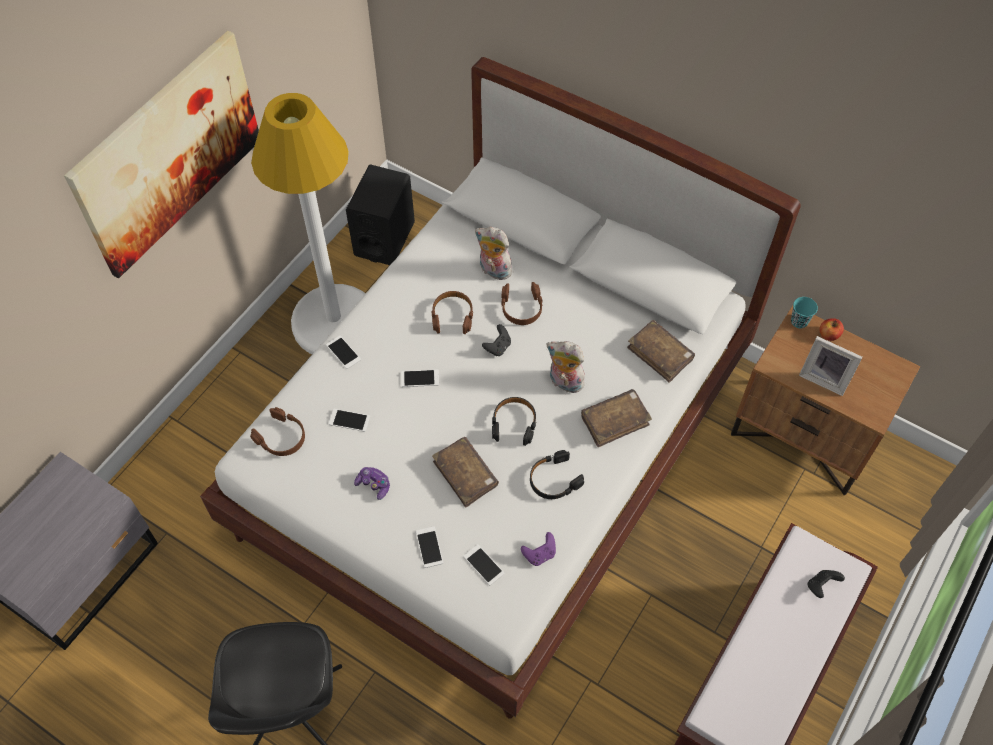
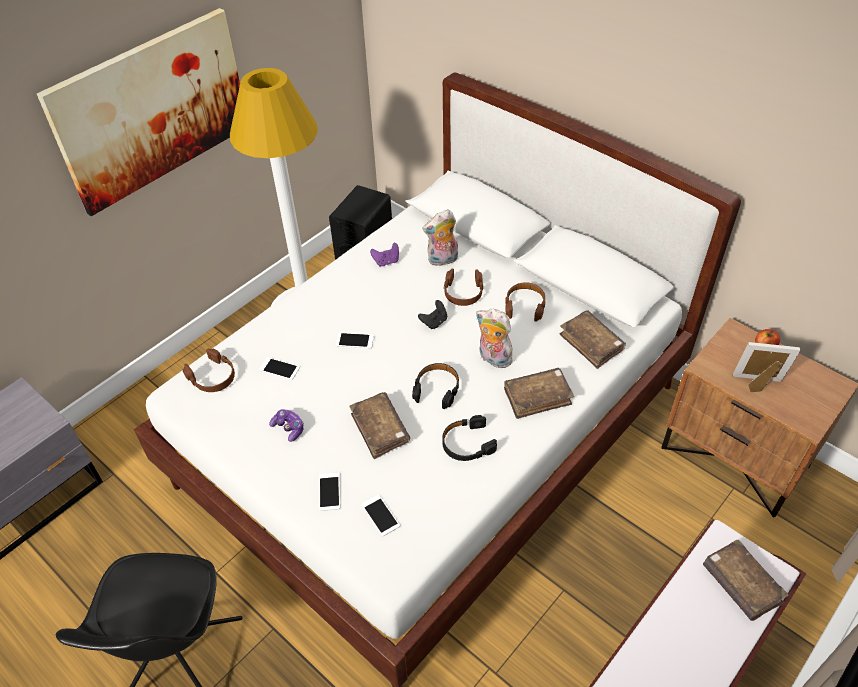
camera: 10 degrees right, 10 degrees down
(343, 352) = (289, 312): phone -> none
(452, 316) = (397, 292): brown headphones -> brown headphones (525, 305)
(493, 271) = (442, 260): plush toy -> plush toy turned 60 degrees counterclockwise
(539, 554) = (440, 512): purple game controller -> purple game controller (386, 261)
(799, 321) = (735, 332): turquoise cup -> none
(821, 586) = (740, 584): black game controller -> brown book
(824, 378) = (757, 384): picture frame -> picture frame turned 150 degrees clockwise

